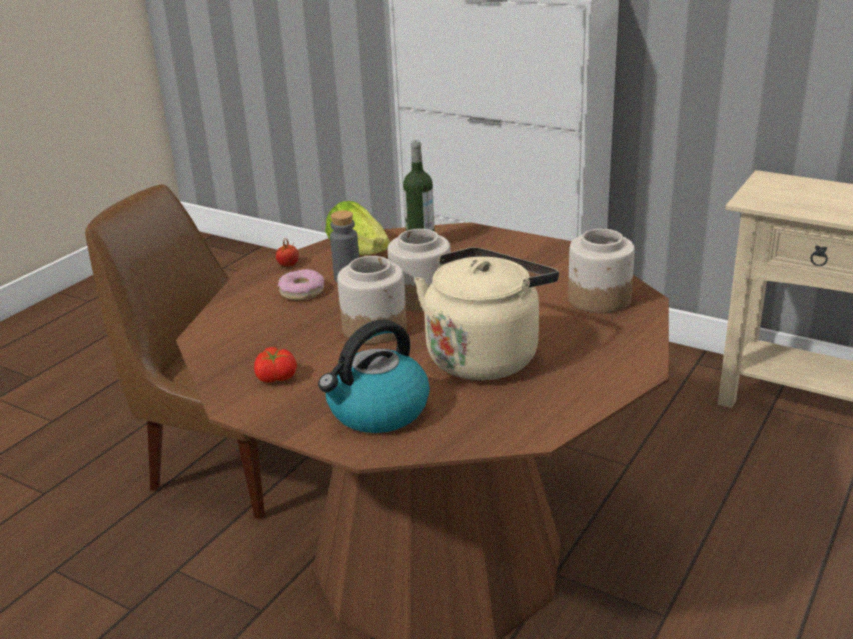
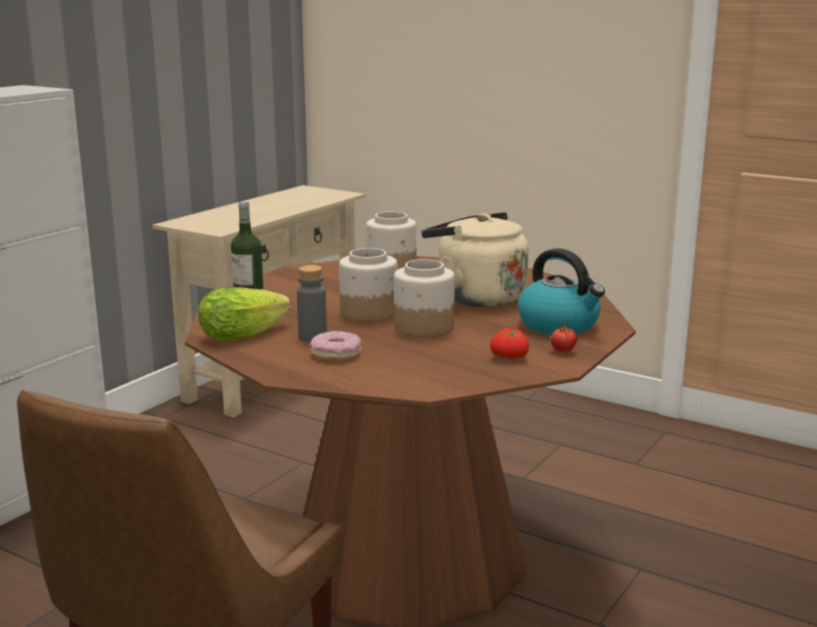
camera: 90 degrees left, 10 degrees down
(288, 265) = (263, 362): tomato -> tomato (563, 351)

